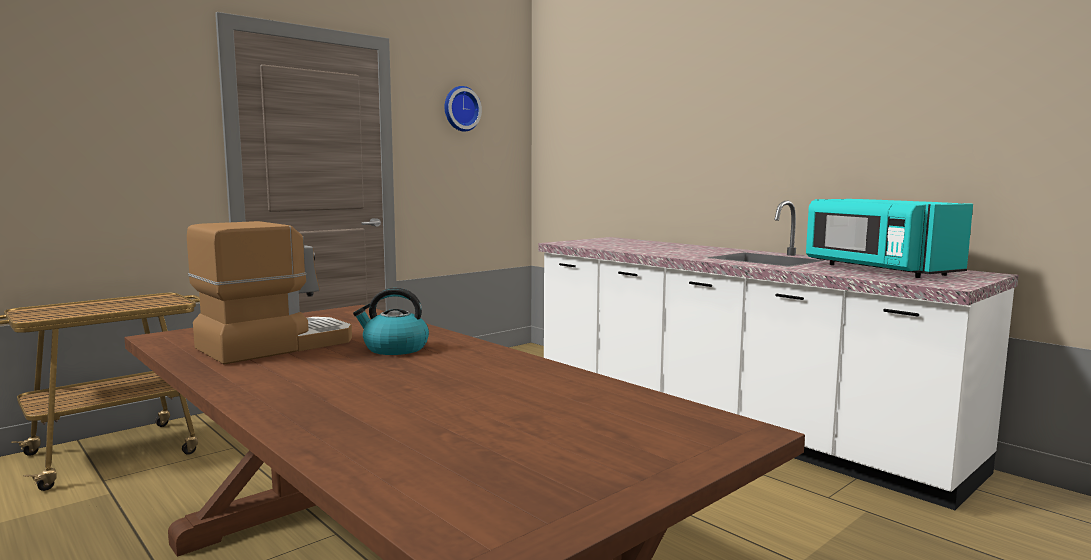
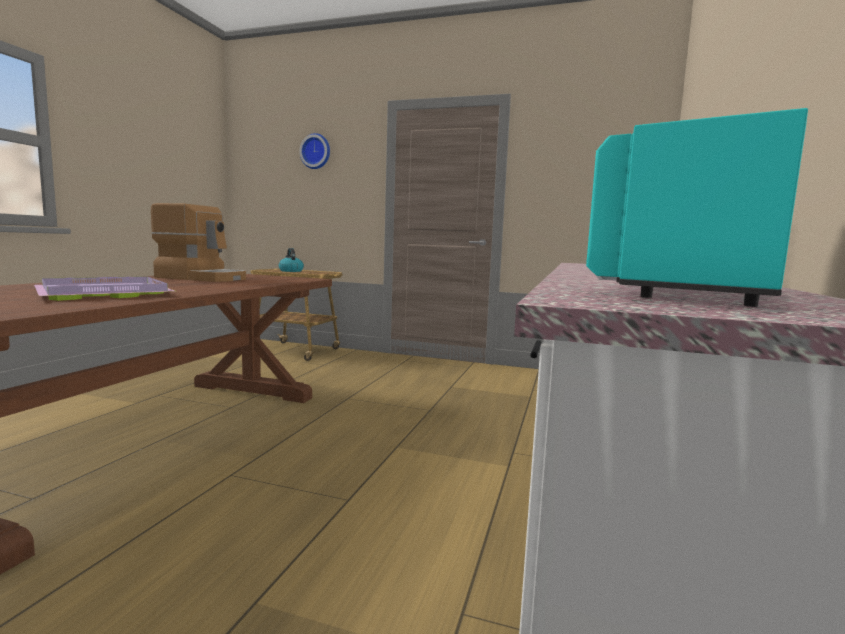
camera: 60 degrees right, 0 degrees up
(394, 348) = (201, 285): kettle -> kettle (290, 271)
(460, 109) = (579, 145): wall clock -> wall clock (316, 151)
(480, 385) = (102, 293): none -> purple tray

